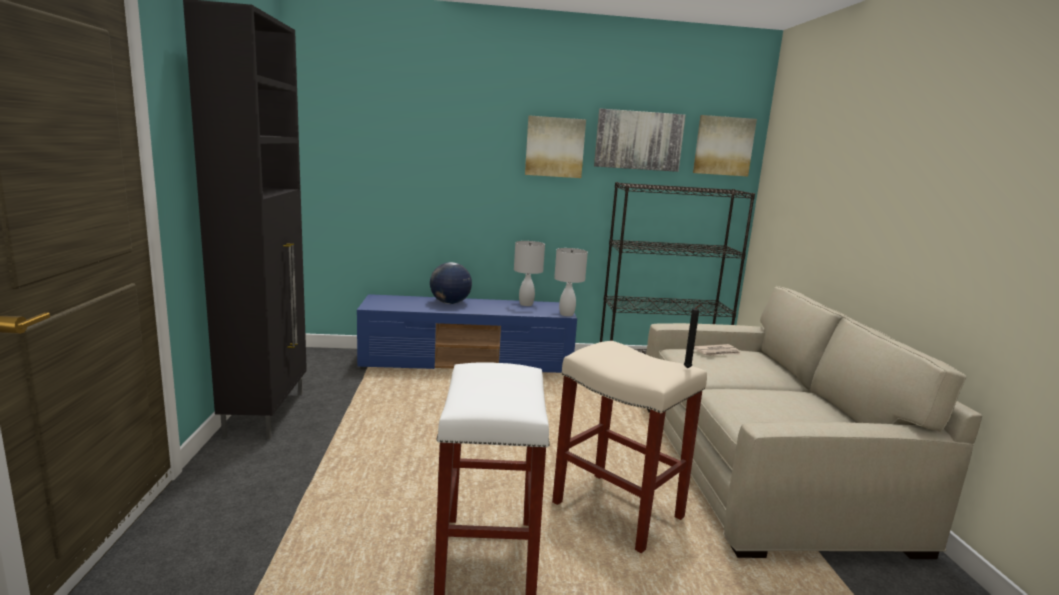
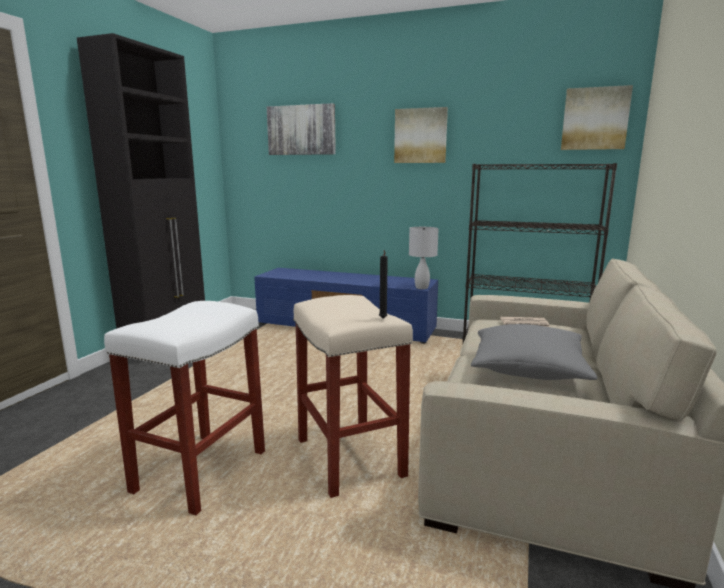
camera: 25 degrees right, 0 degrees up
(450, 303) = (331, 275): globe -> none
(526, 304) = (396, 279): white table lamp -> none
(638, 140) = (501, 122): picture -> picture (301, 130)
(773, 399) = (528, 369): none -> grey pillow

